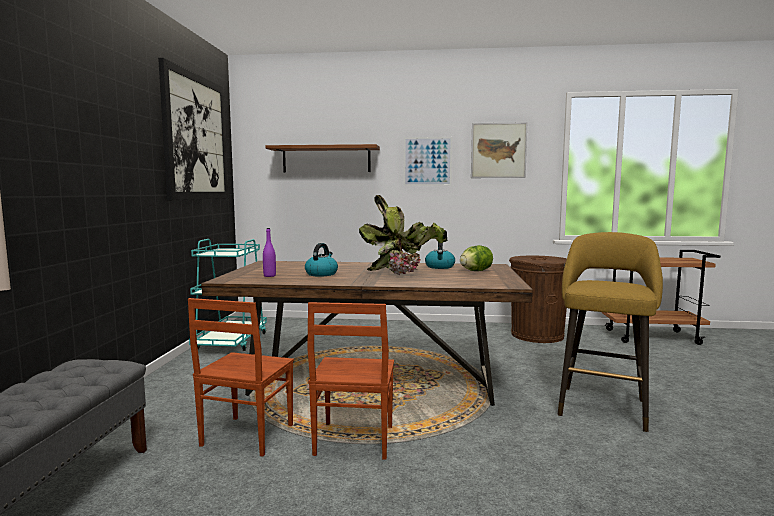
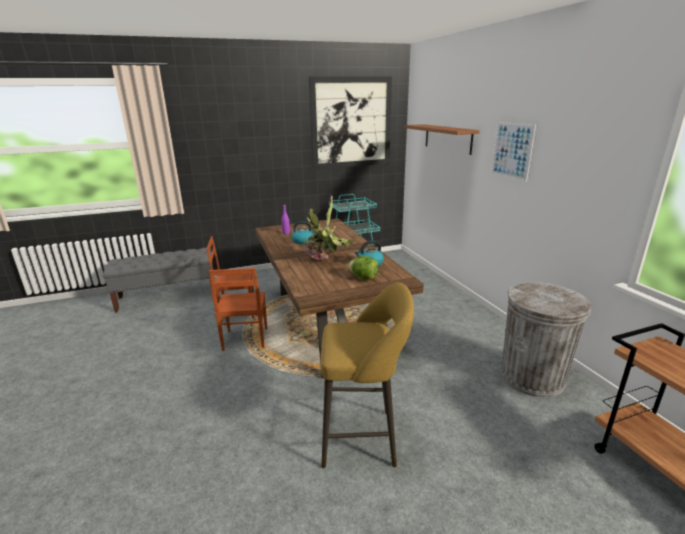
camera: 65 degrees right, 15 degrees up
(352, 441) = (244, 340): brown chair -> brown chair turned 75 degrees counterclockwise
(498, 150) = (579, 147): picture -> none
(537, 335) = (532, 377): brown trash can -> grey trash can

